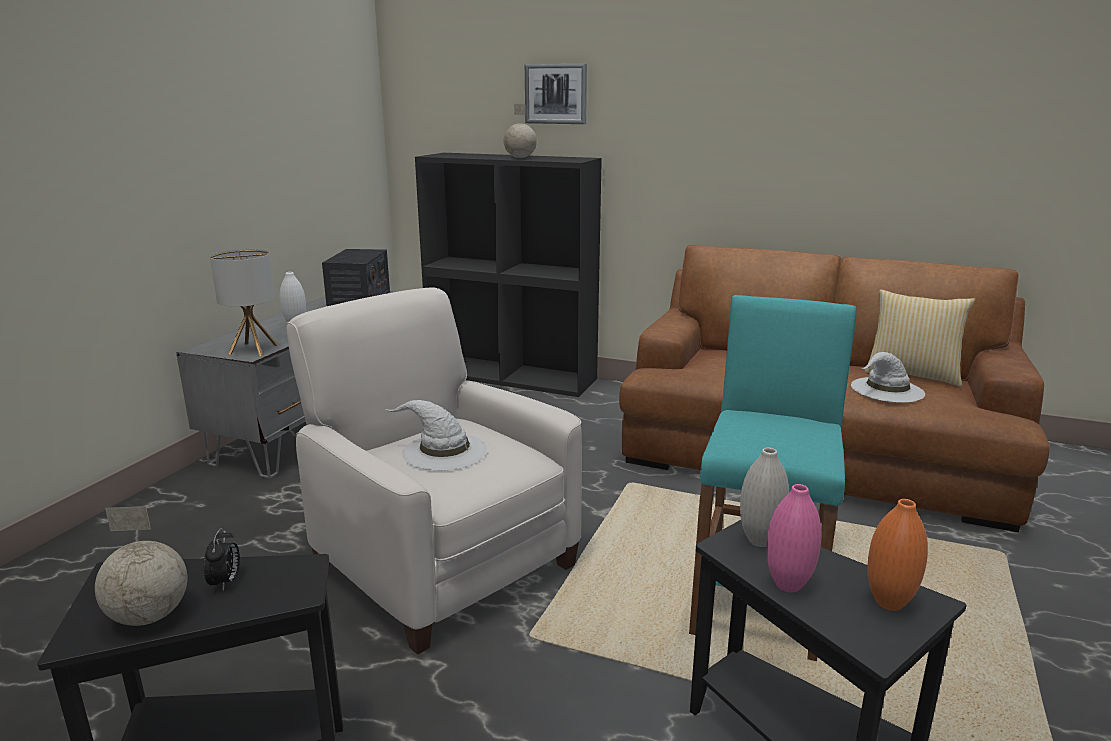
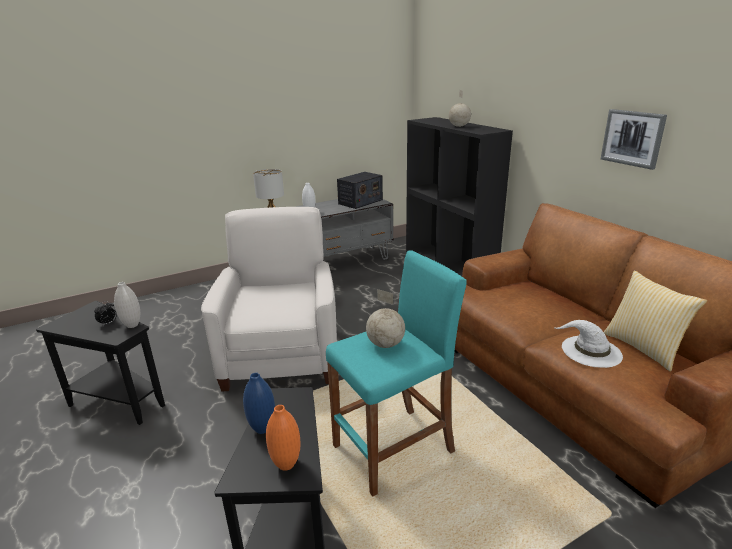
camera: 40 degrees right, 5 degrees up
(149, 616) = (76, 326): globe -> globe (385, 344)
(443, 451) = (271, 297): white hat -> none
(556, 94) = (493, 83): picture -> picture (632, 138)
(760, 541) = (294, 402): white vase -> white vase (132, 325)
(788, 585) = (262, 428): pink vase -> blue vase

